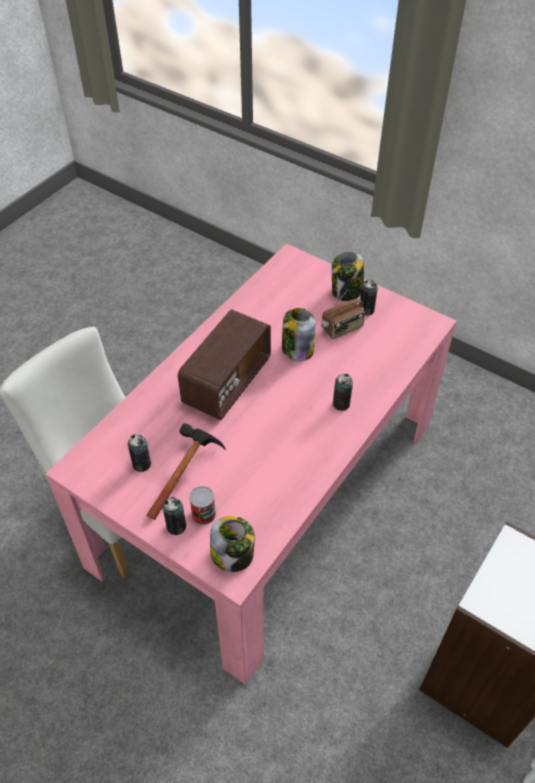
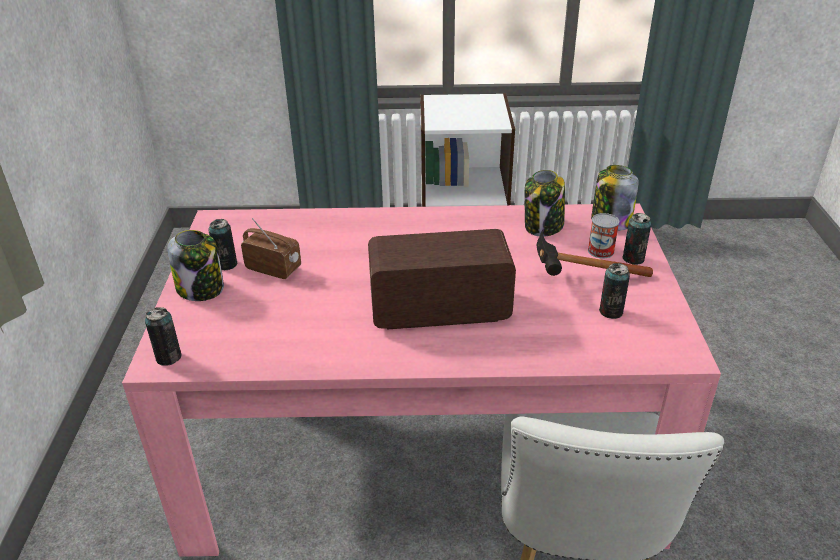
camera: 125 degrees left, 15 degrees down
(297, 349) = (337, 285): jar -> jar (543, 226)
(341, 404) = (386, 231): can -> can (168, 357)

